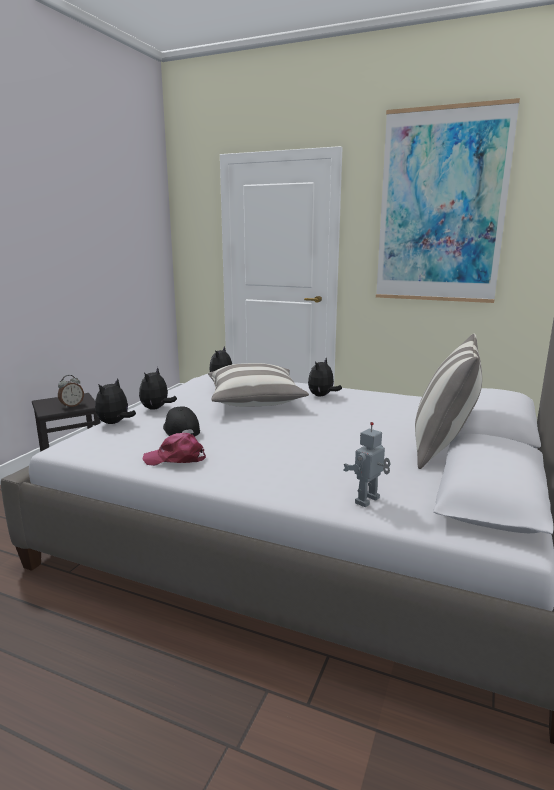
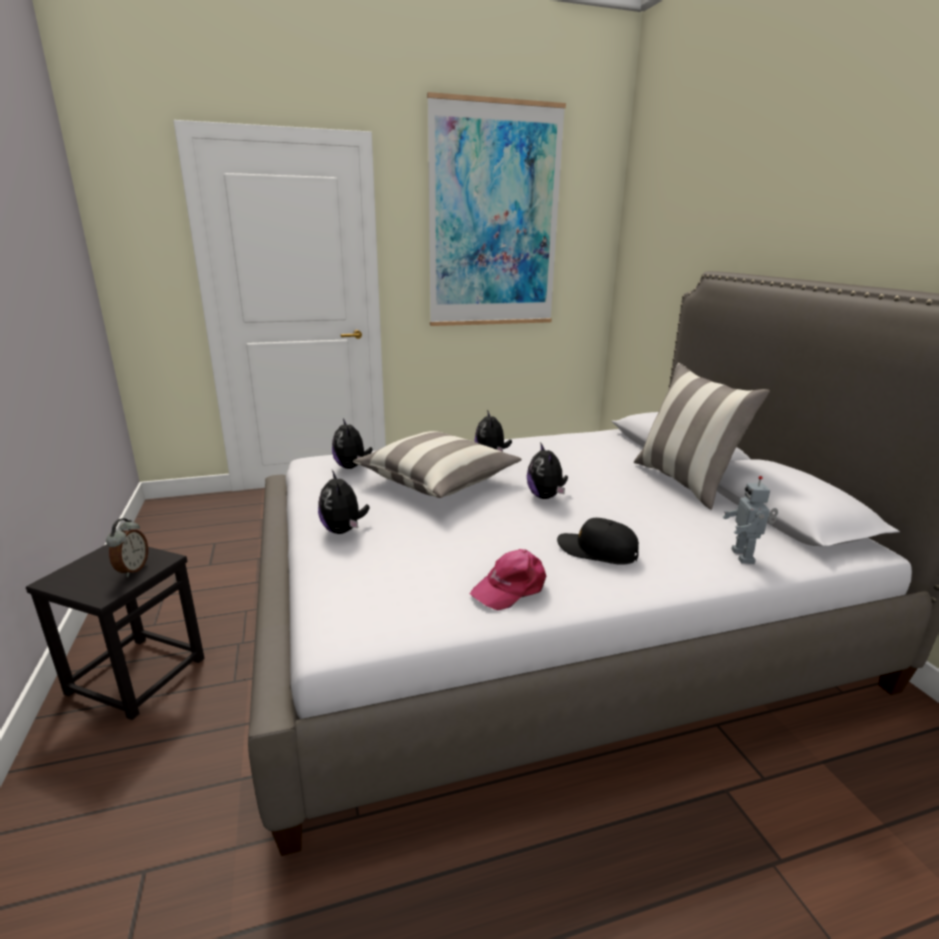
camera: 40 degrees left, 5 degrees up
(115, 423) = (332, 571): plush toy -> plush toy (546, 497)
(180, 430) = (437, 549): black cap -> black cap (597, 551)

